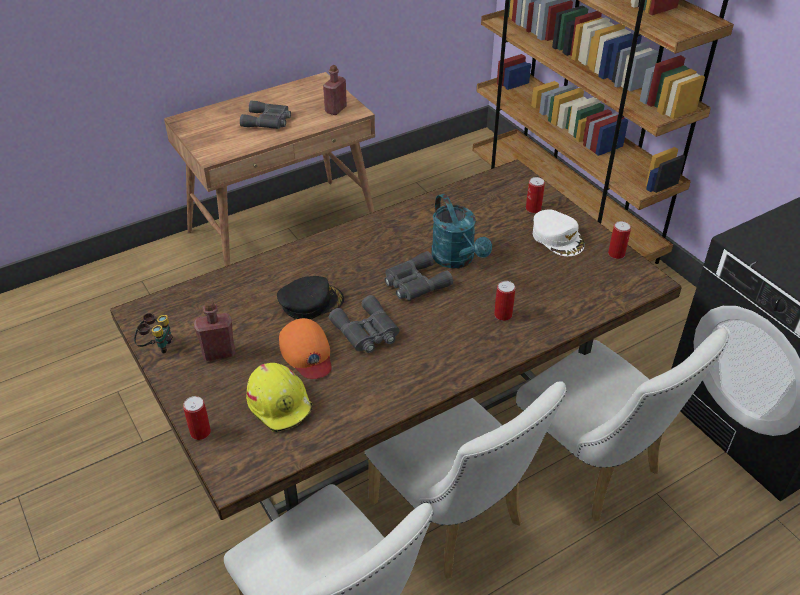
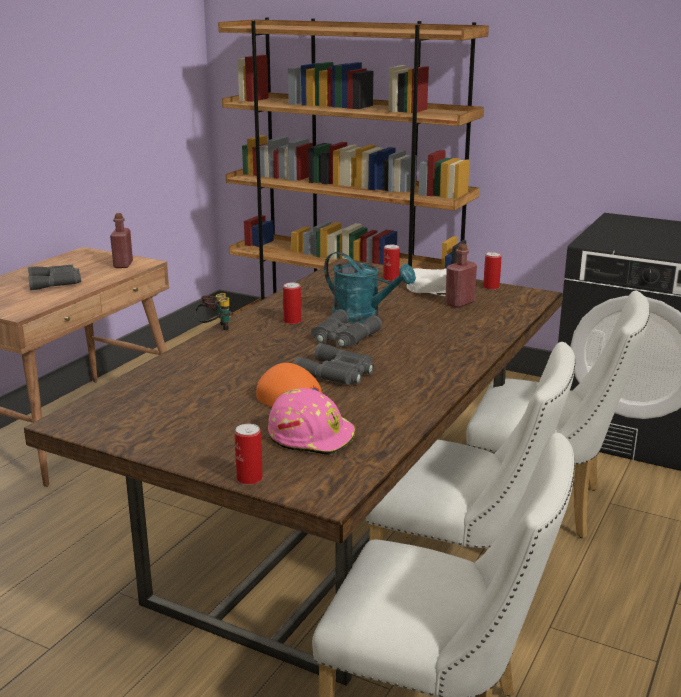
camera: 30 degrees left, 20 degrees down
(157, 346) = (119, 437): binoculars -> binoculars (215, 329)
(219, 353) = (199, 423): red bottle -> red bottle (459, 303)
(280, 403) = (311, 436): yellow hard hat -> pink hard hat
(311, 302) = (256, 370): black cap -> none
(503, 315) = (447, 336): can -> can (292, 321)

